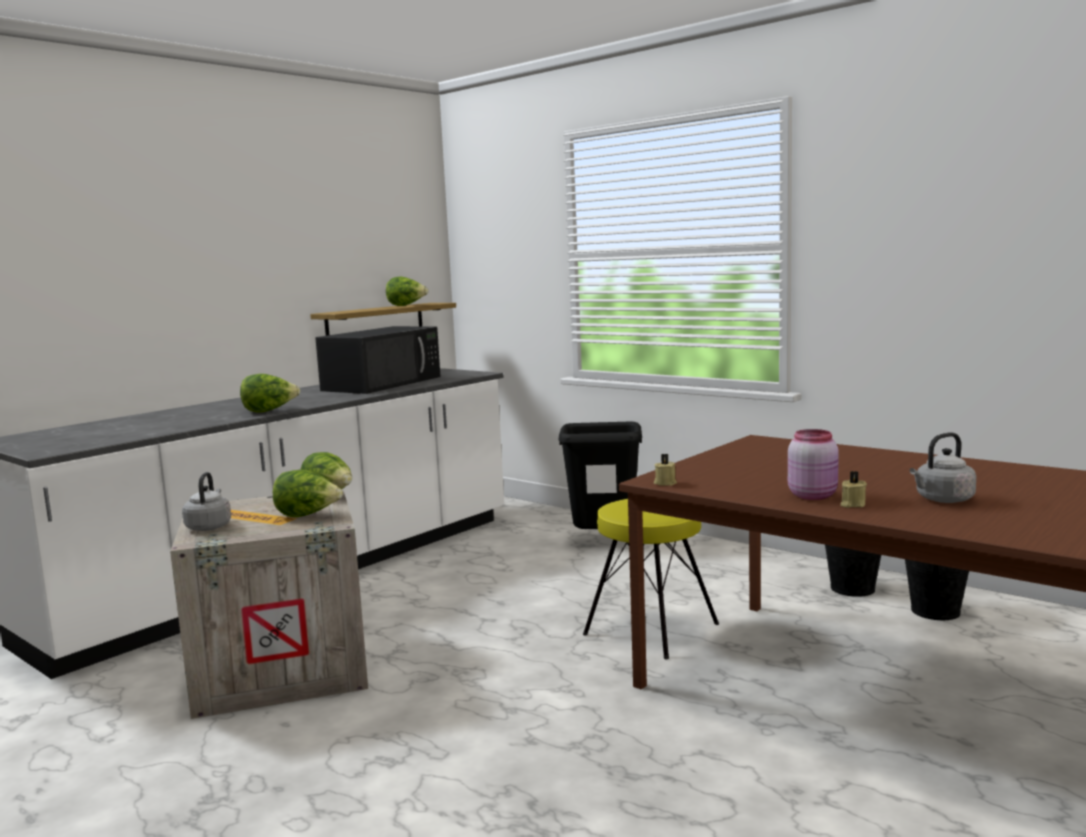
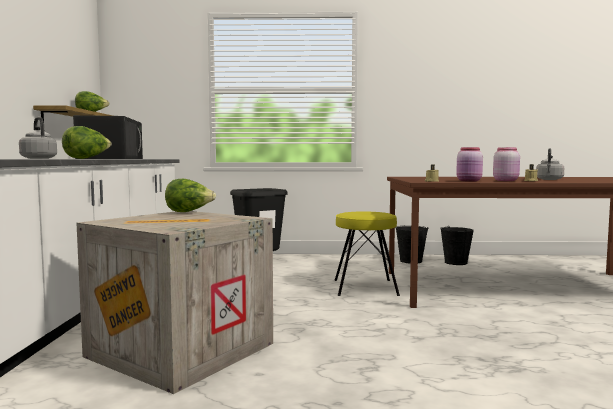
camera: 40 degrees left, 5 degrees down
(209, 526) = (151, 225): grey kettle -> grey kettle (38, 158)
(307, 515) = (213, 217): lettuce -> none
(738, 489) = (469, 181): none -> pink jar

